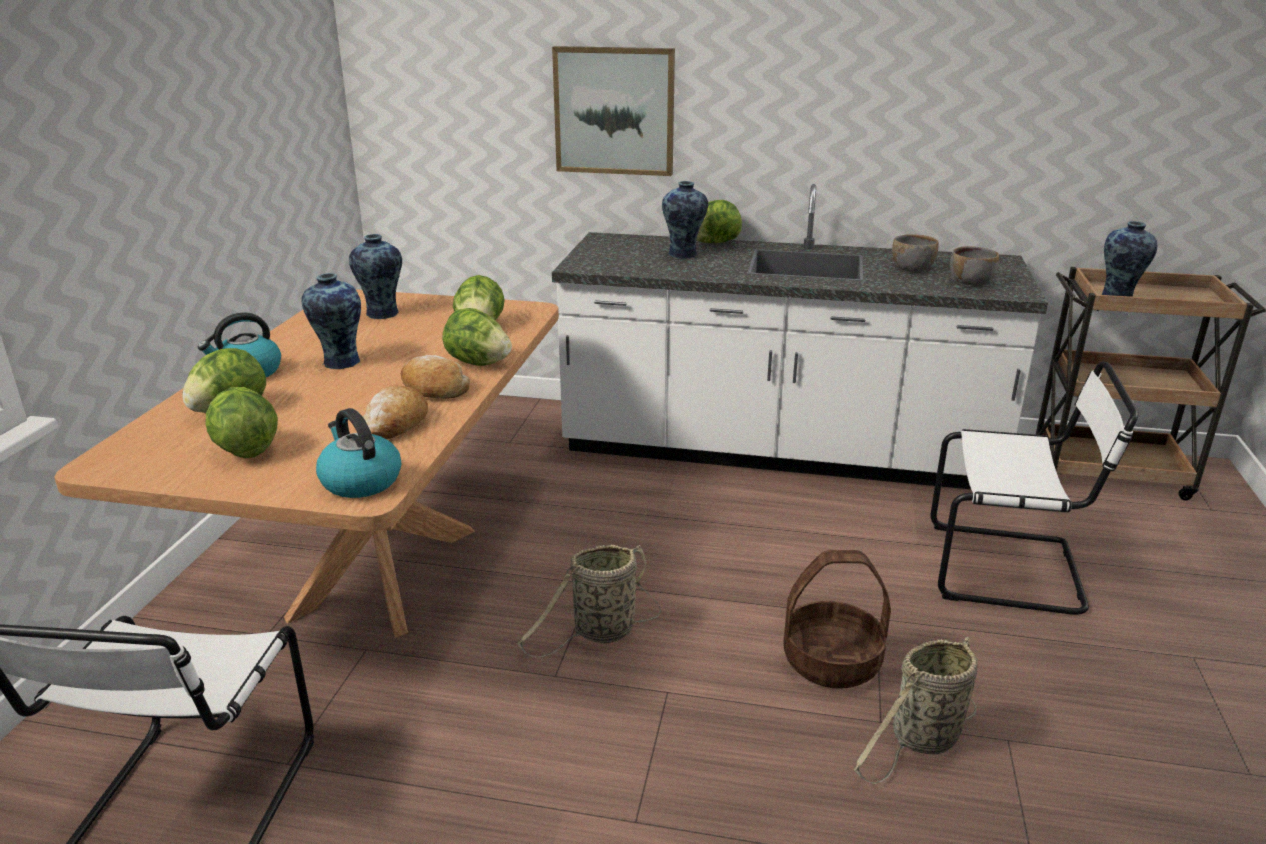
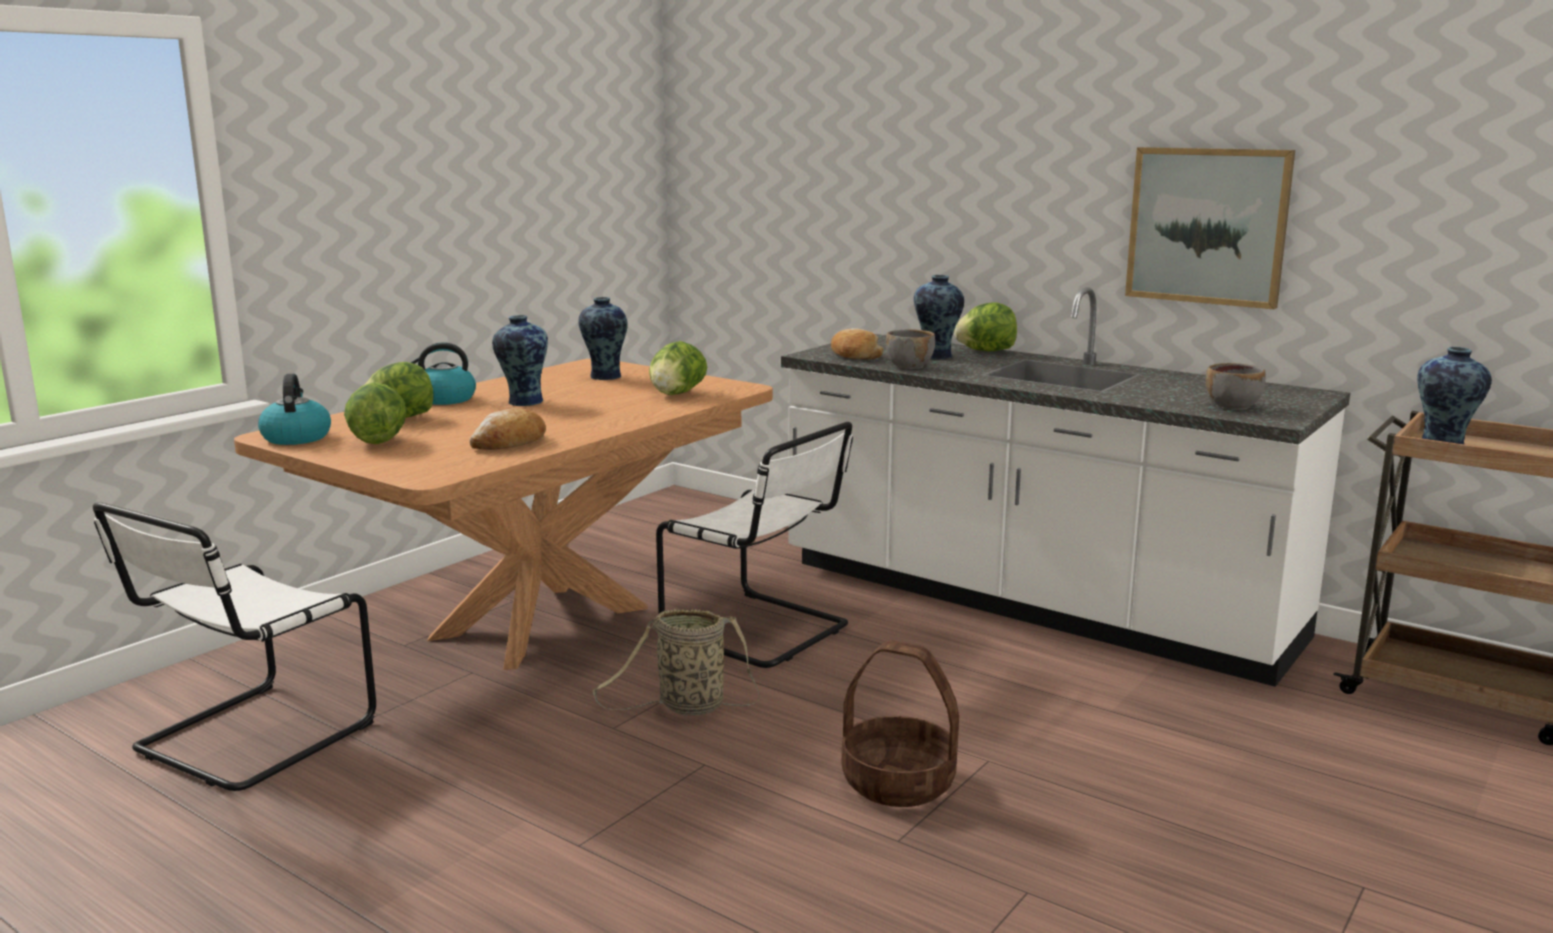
camera: 25 degrees right, 10 degrees down
(360, 481) = (434, 469): kettle -> kettle (296, 437)
(434, 388) = (574, 426): bread -> bread (854, 355)
(478, 363) = (637, 416): lettuce -> none
(614, 111) = (900, 204): picture -> picture (1208, 226)
(912, 269) = (1181, 389): grey bowl -> grey bowl (909, 366)
(922, 740) = (927, 866): basket -> none
(1010, 569) = (1205, 756): white chair -> white chair (762, 631)

